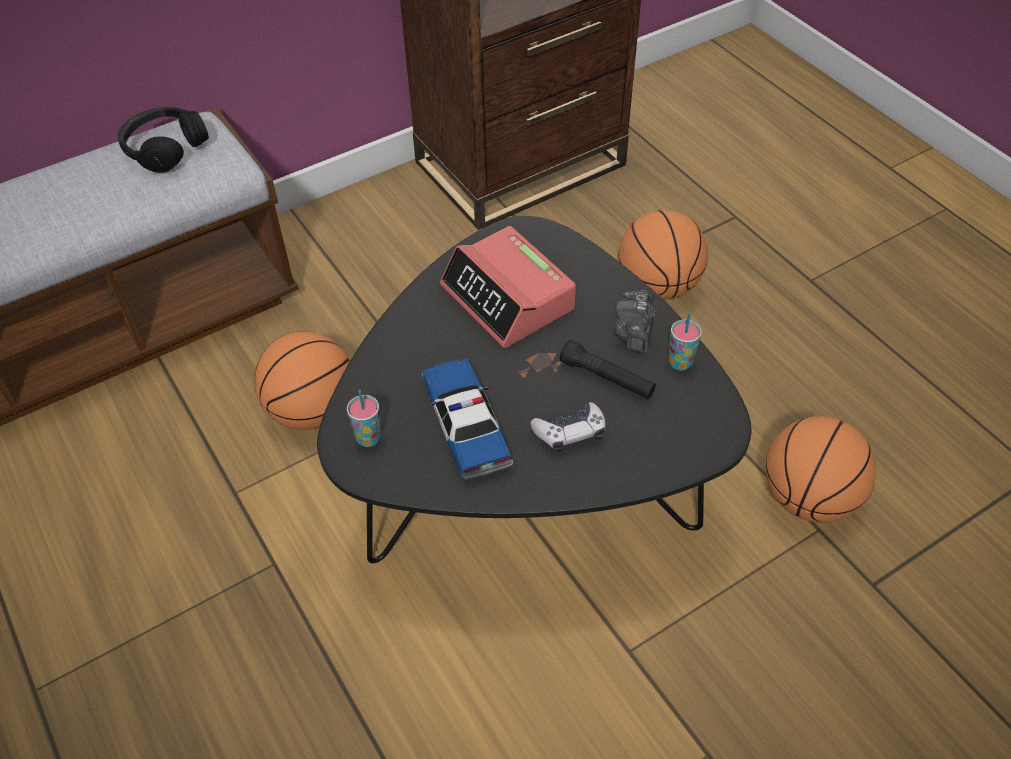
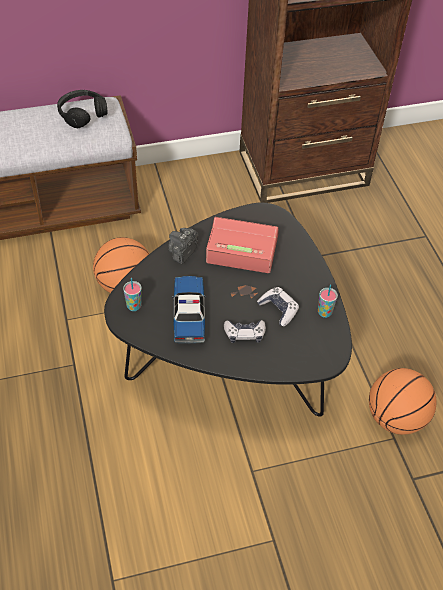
camera: 15 degrees right, 0 degrees up
(508, 298) = (241, 249): alarm clock -> alarm clock turned 120 degrees clockwise
(607, 378) = (278, 310): black flashlight -> game controller
(634, 333) = (305, 289): camera -> camera (182, 252)
(658, 286) = (358, 266): basketball -> none

